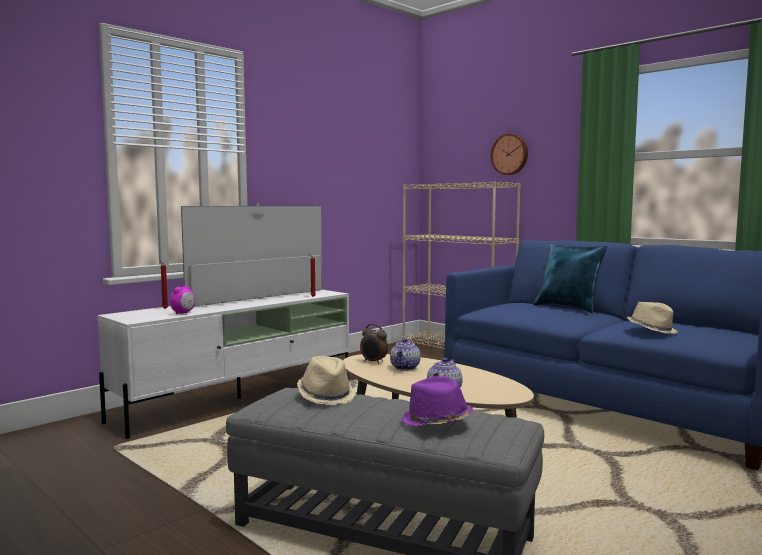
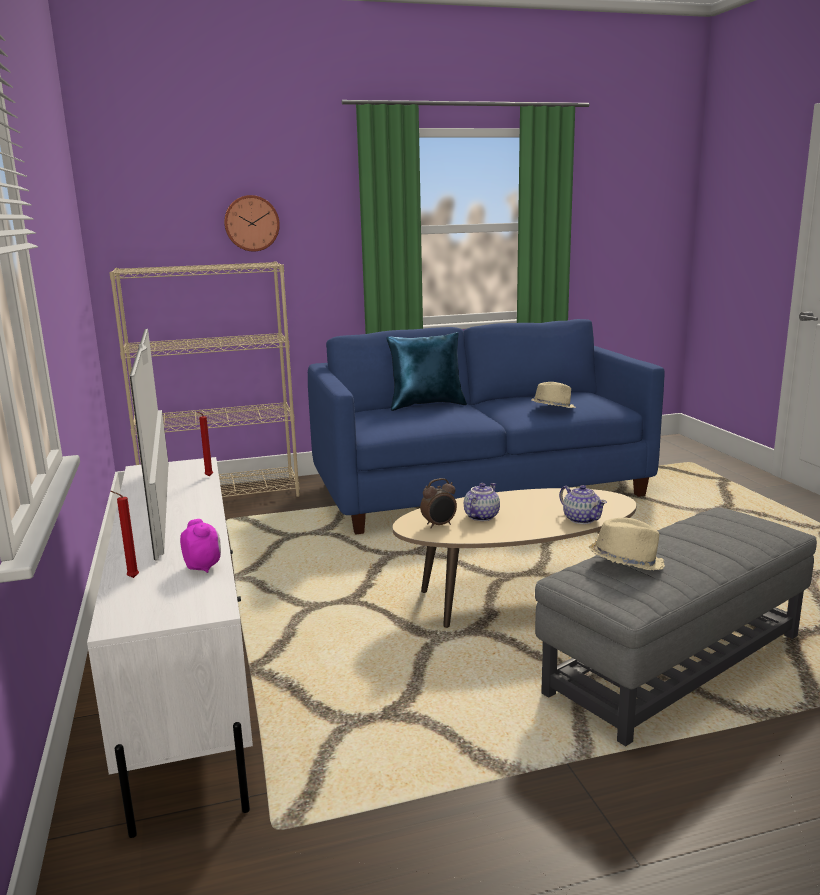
camera: 60 degrees left, 10 degrees up
(405, 368) = (481, 516): teapot -> teapot turned 105 degrees counterclockwise
(436, 422) = (734, 535): purple hat -> none

